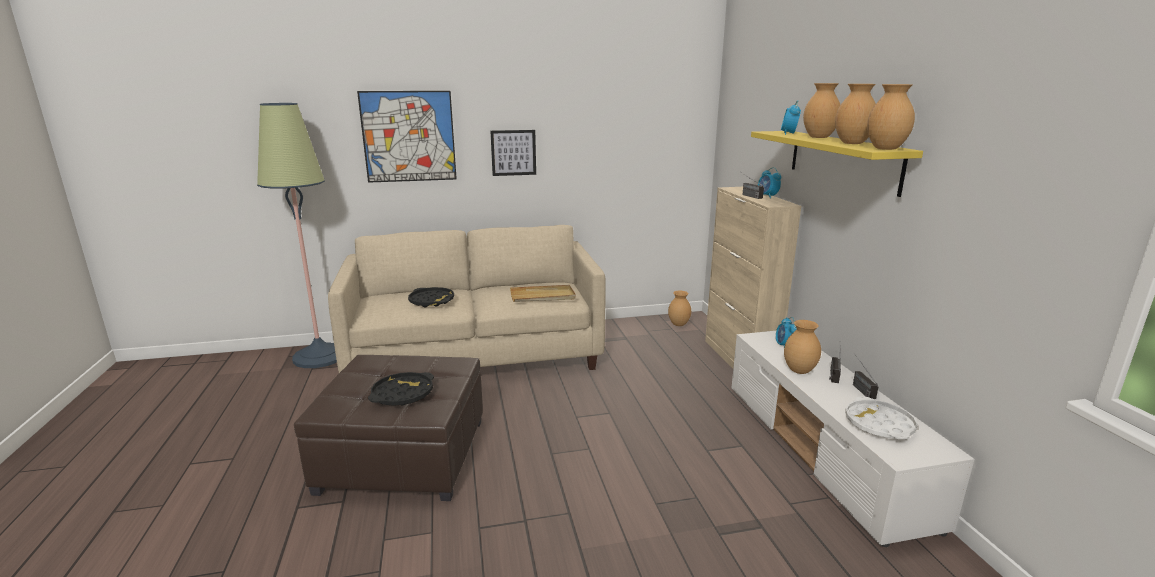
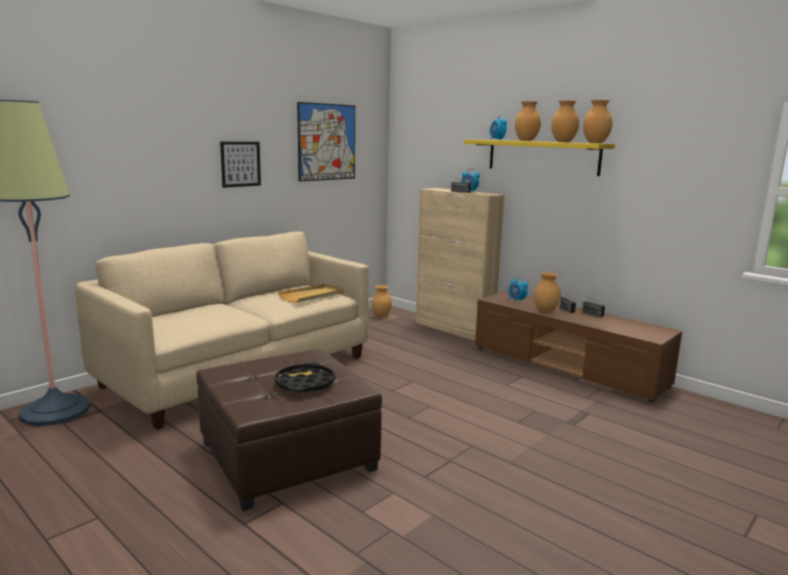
camera: 35 degrees left, 5 degrees down
(408, 136) = (141, 146): picture -> picture (327, 142)
(431, 301) = (214, 314): black tray -> none
(823, 451) = (568, 367): white tv stand -> brown tv stand
(879, 424) = (623, 327): white tray -> none

